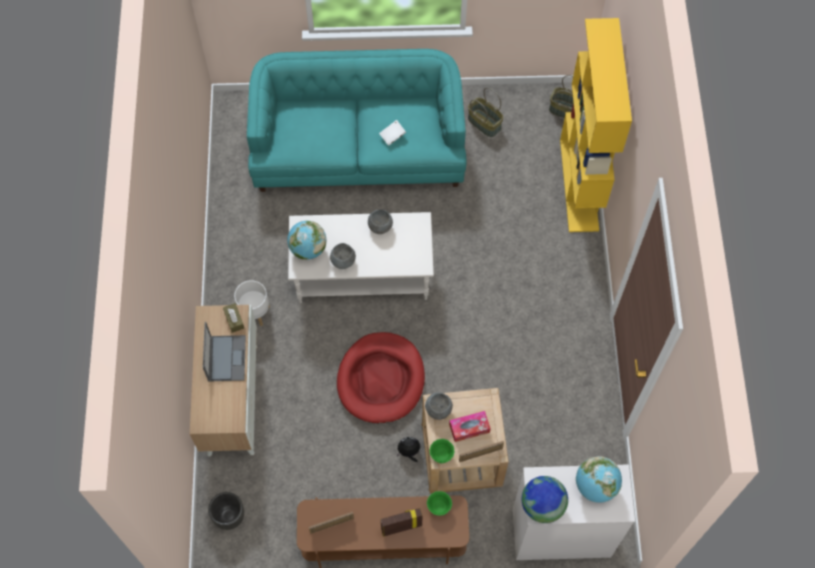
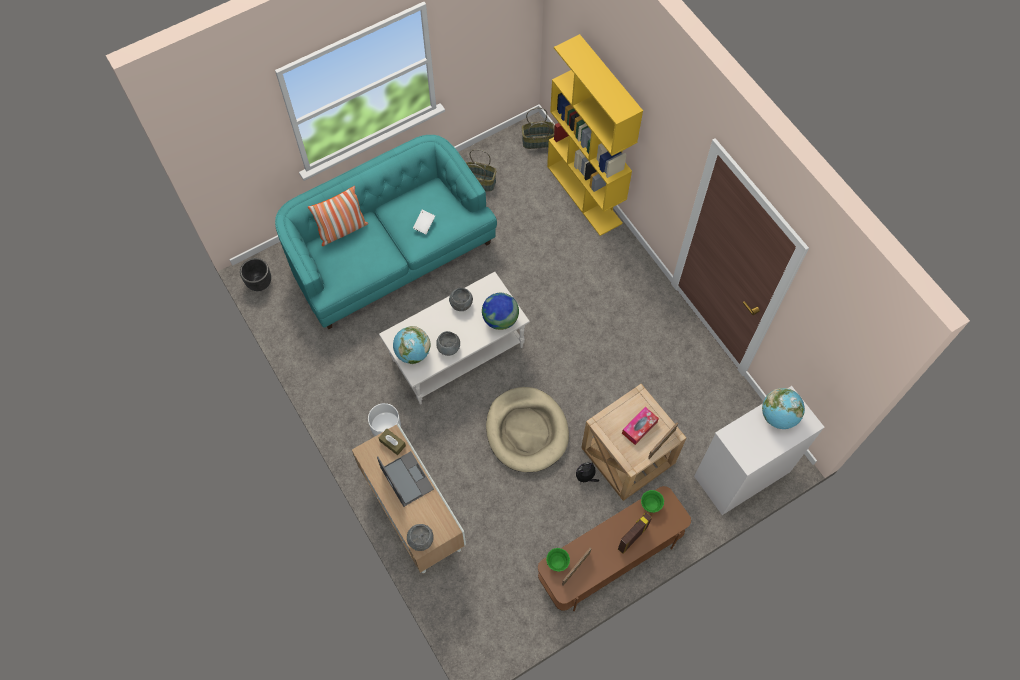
camera: 30 degrees left, 0 degrees up
(230, 516) = (473, 612): black planter -> black planter (260, 283)
(316, 104) = (342, 230): none -> pillow
(381, 379) = (526, 431): red dog bed -> beige dog bed
(438, 410) = (606, 426): grey bowl -> grey bowl (421, 540)
(441, 455) = (631, 461): green bowl -> green bowl (557, 562)
(542, 505) = (749, 454): globe -> globe (500, 319)

